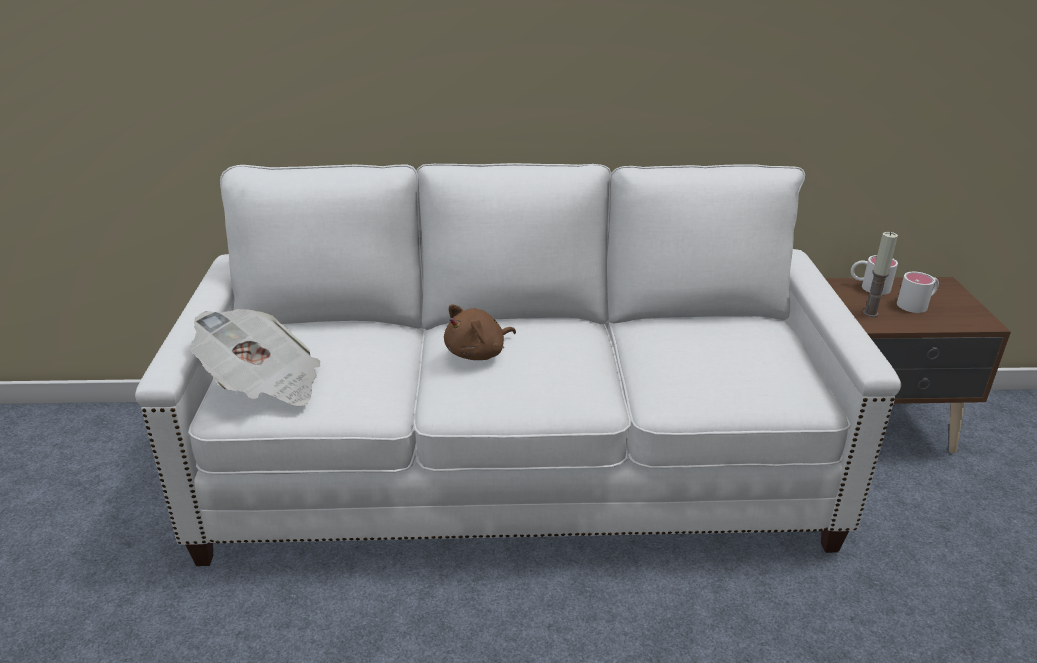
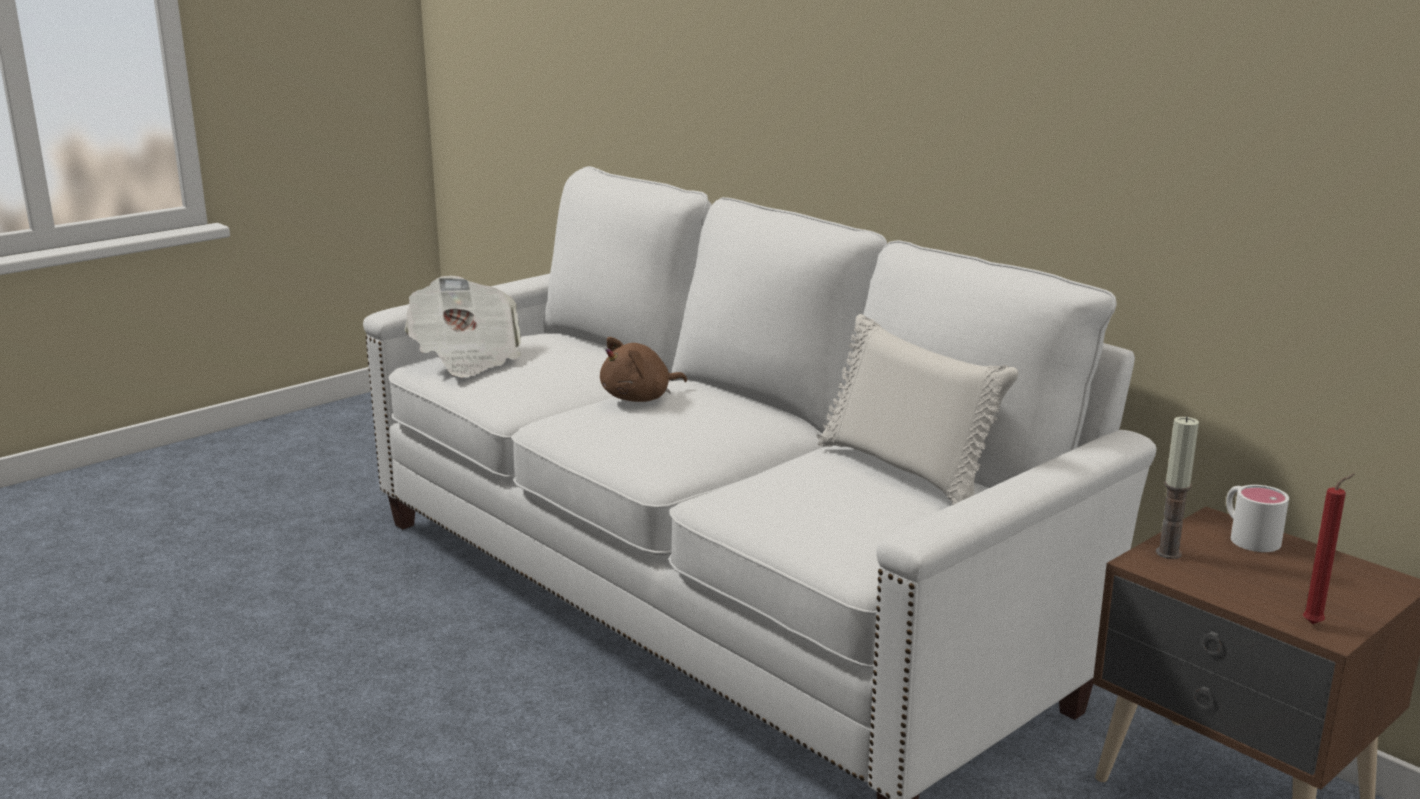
camera: 50 degrees right, 10 degrees down
(478, 353) = (640, 398): brown plush toy -> brown plush toy turned 45 degrees counterclockwise
(715, 327) = (907, 472): none -> white pillow
(917, 304) = (1271, 576): white mug -> none
(975, 321) = (1315, 624): none -> red candle

